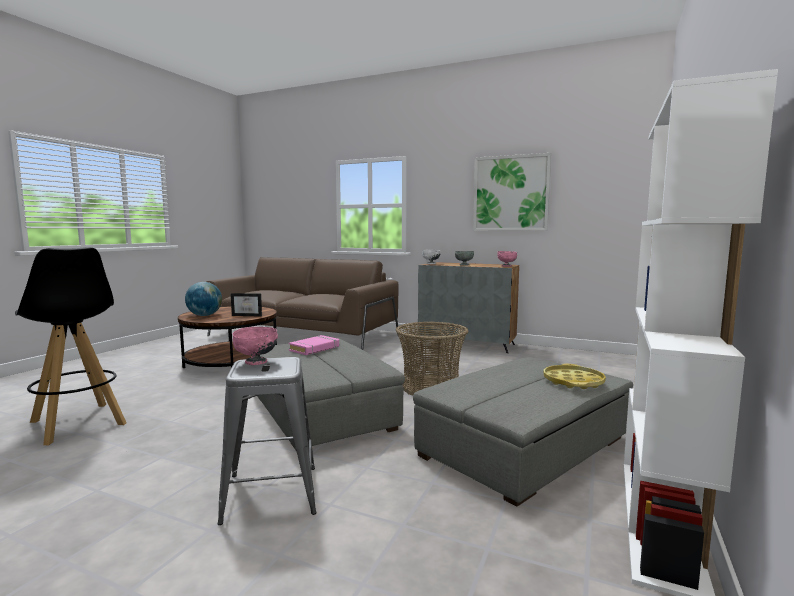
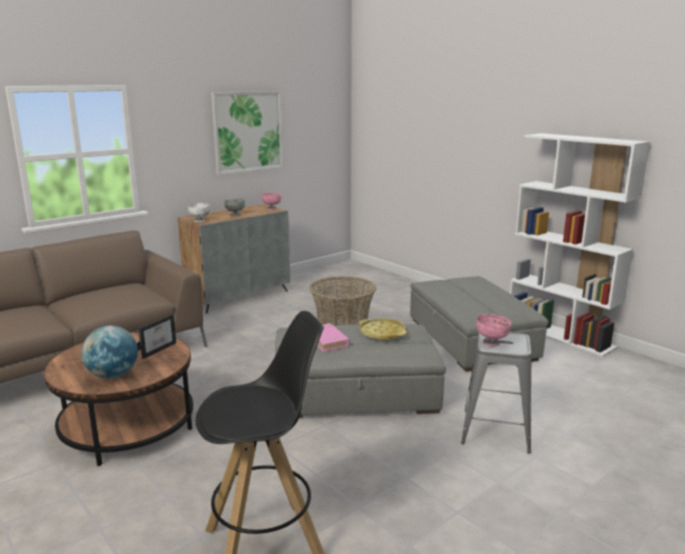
camera: 65 degrees left, 10 degrees up
(573, 382) = (482, 287): yellow tray -> yellow tray (382, 333)

